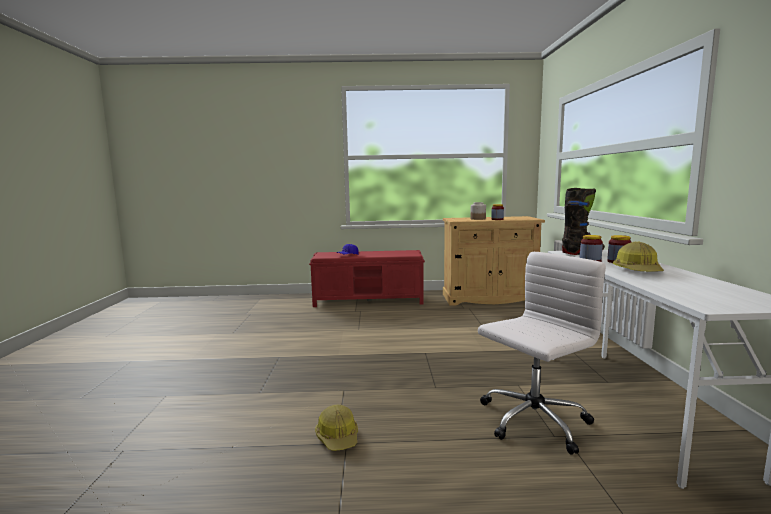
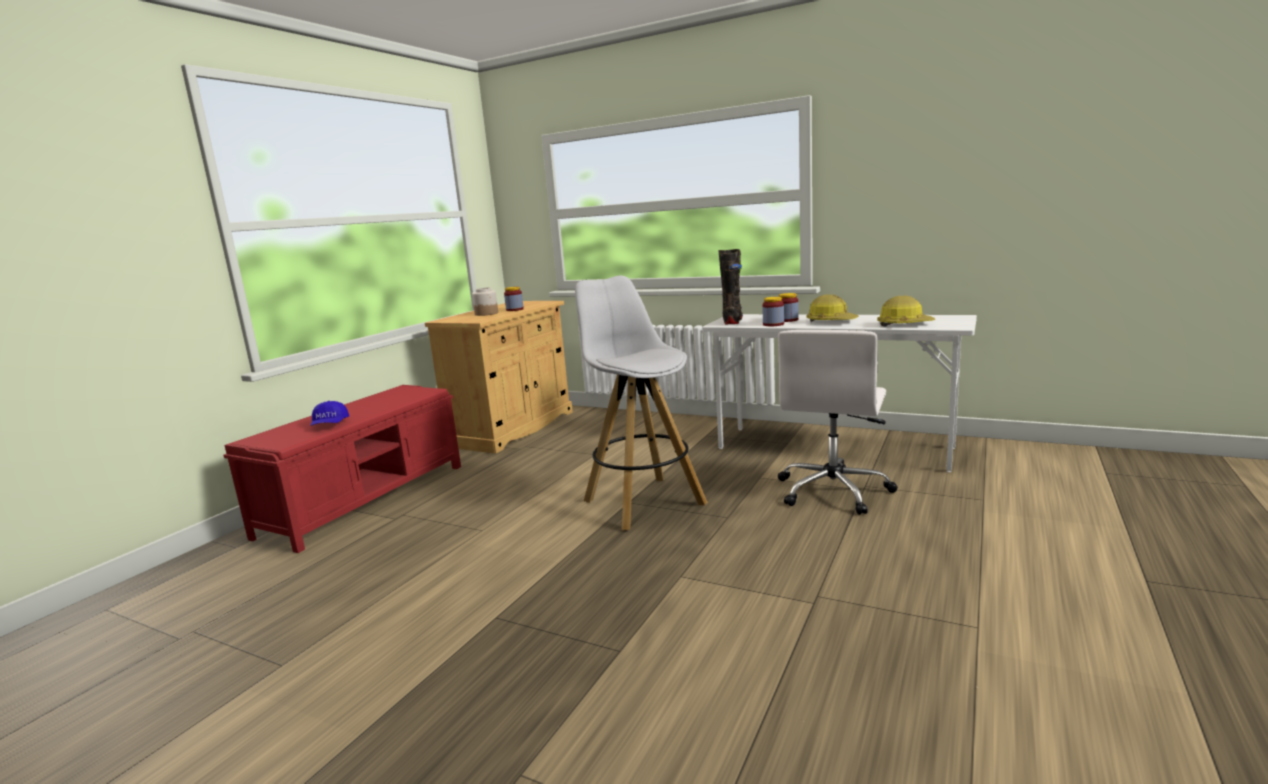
camera: 60 degrees left, 5 degrees up
(338, 437) = (801, 599): hard hat -> hard hat (904, 324)
(430, 356) = (643, 502): none -> white stool
(532, 421) = (833, 491): white office chair -> white office chair turned 150 degrees counterclockwise

